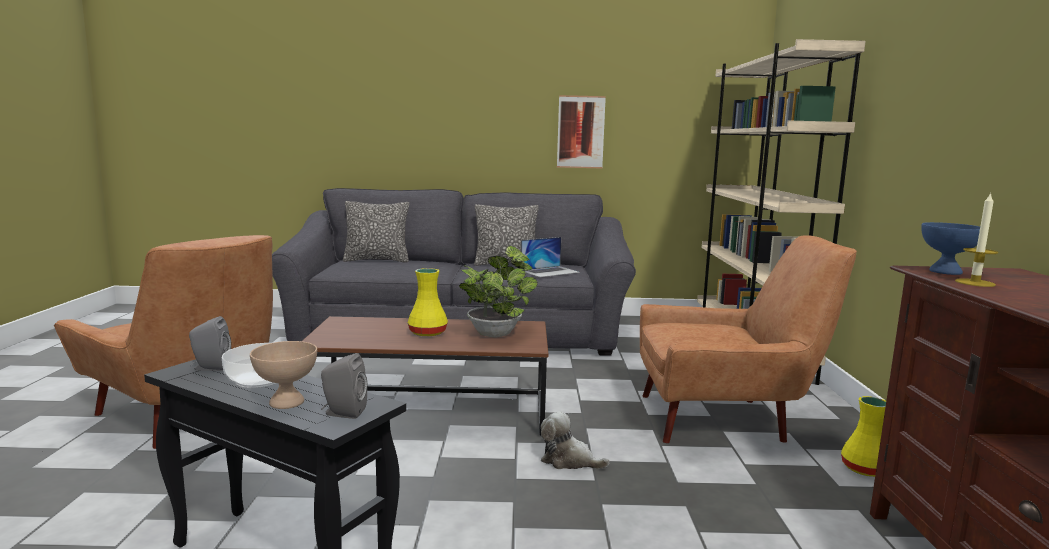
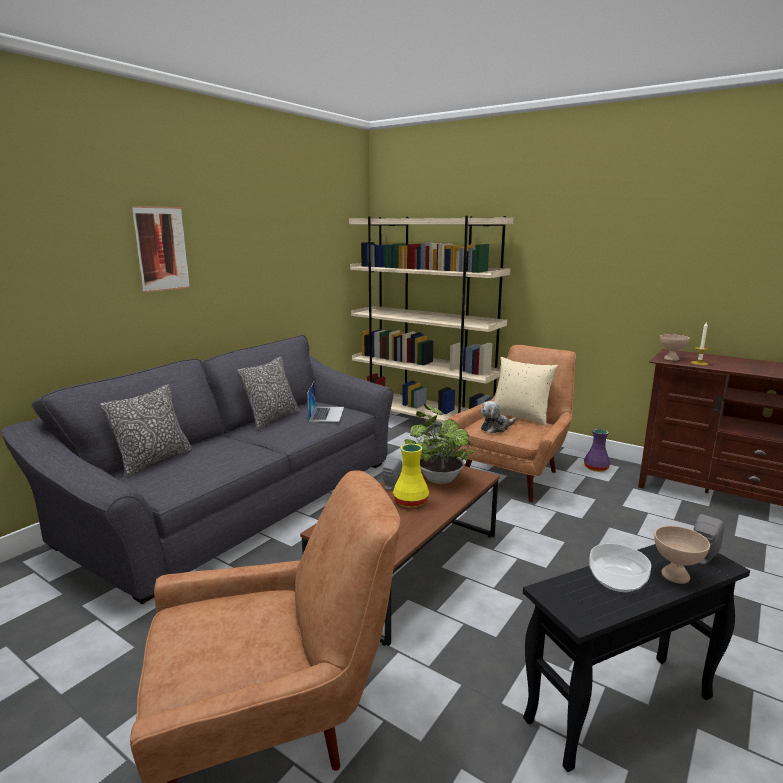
camera: 55 degrees left, 5 degrees up
(210, 367) = (575, 599): grey speaker -> grey speaker (391, 486)
(568, 460) = (534, 540): plush toy -> plush toy (496, 428)
(580, 132) = (267, 279): picture -> picture (161, 249)
(746, 335) = (520, 417): none -> beige pillow
(864, 470) = (596, 469): yellow vase -> purple vase
(945, 272) = (671, 359): blue bowl -> beige bowl

